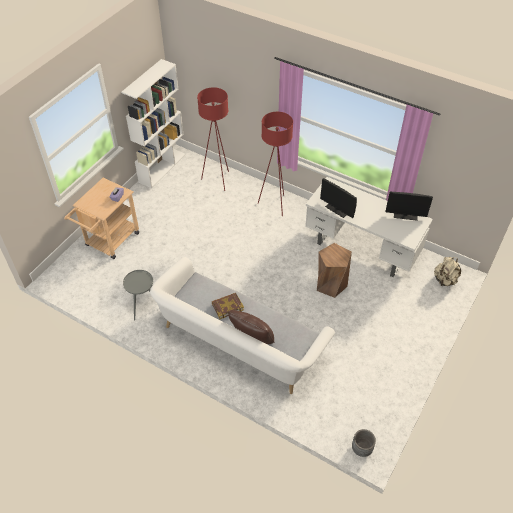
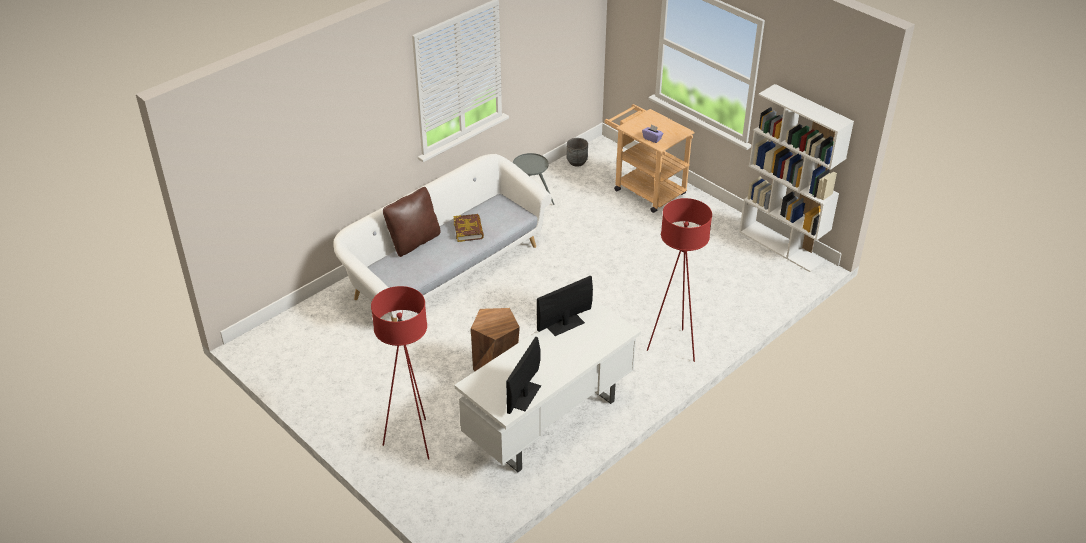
camera: 105 degrees right, 10 degrees down
(217, 180) = (743, 296): red floor lamp -> red floor lamp (413, 440)
(361, 448) = (255, 339): grey planter -> grey planter (577, 162)
(444, 280) = (450, 505): beige backpack -> none

